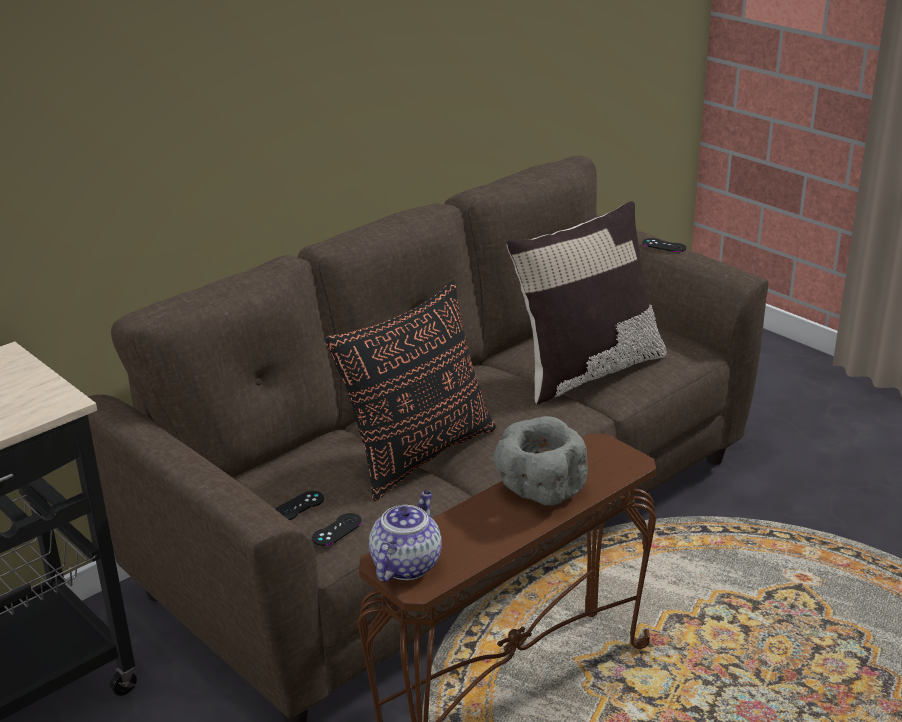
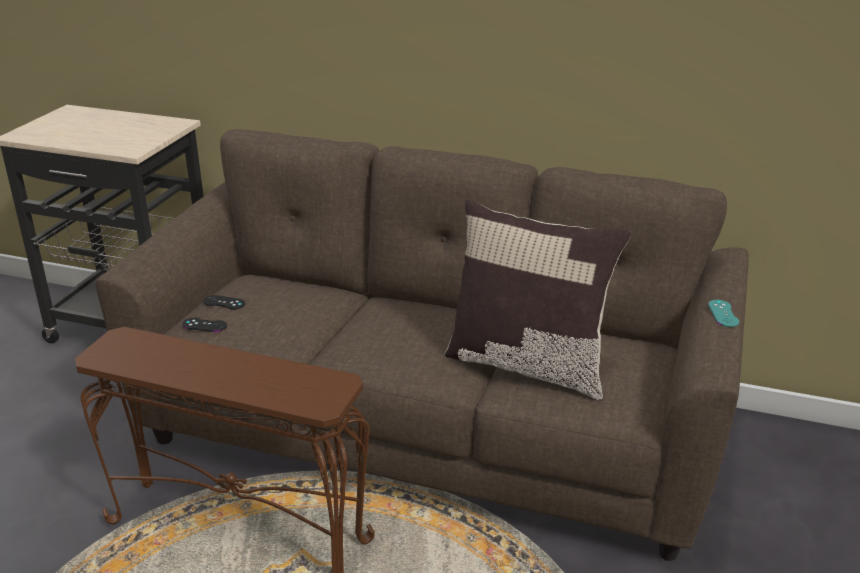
camera: 60 degrees right, 0 degrees up
(406, 564) = (121, 345): teapot -> none
(420, 455) = (325, 328): black pillow -> none
(539, 490) = (250, 372): grey bowl -> none
(664, 245) = (723, 313): black game controller -> turquoise game controller

